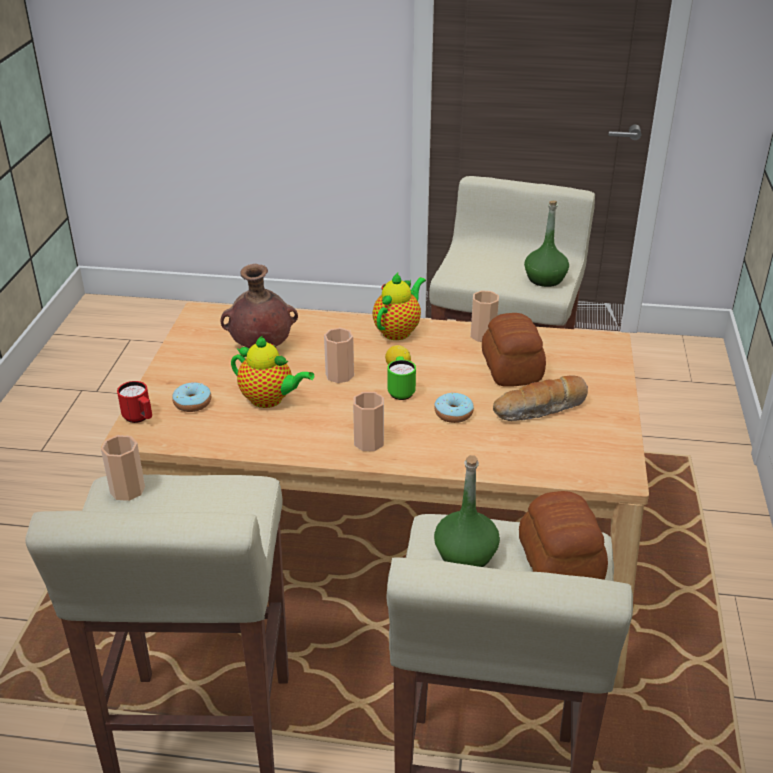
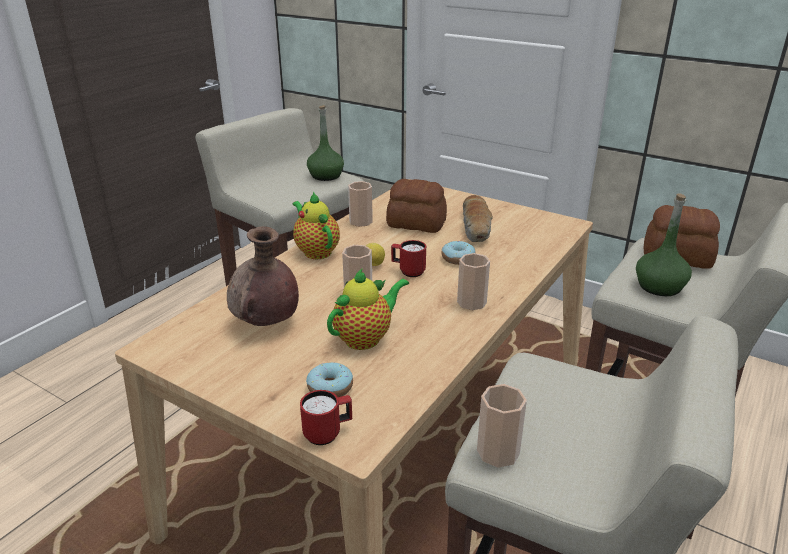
camera: 65 degrees left, 5 degrees down
(401, 391) = (408, 271): green mug -> red mug

